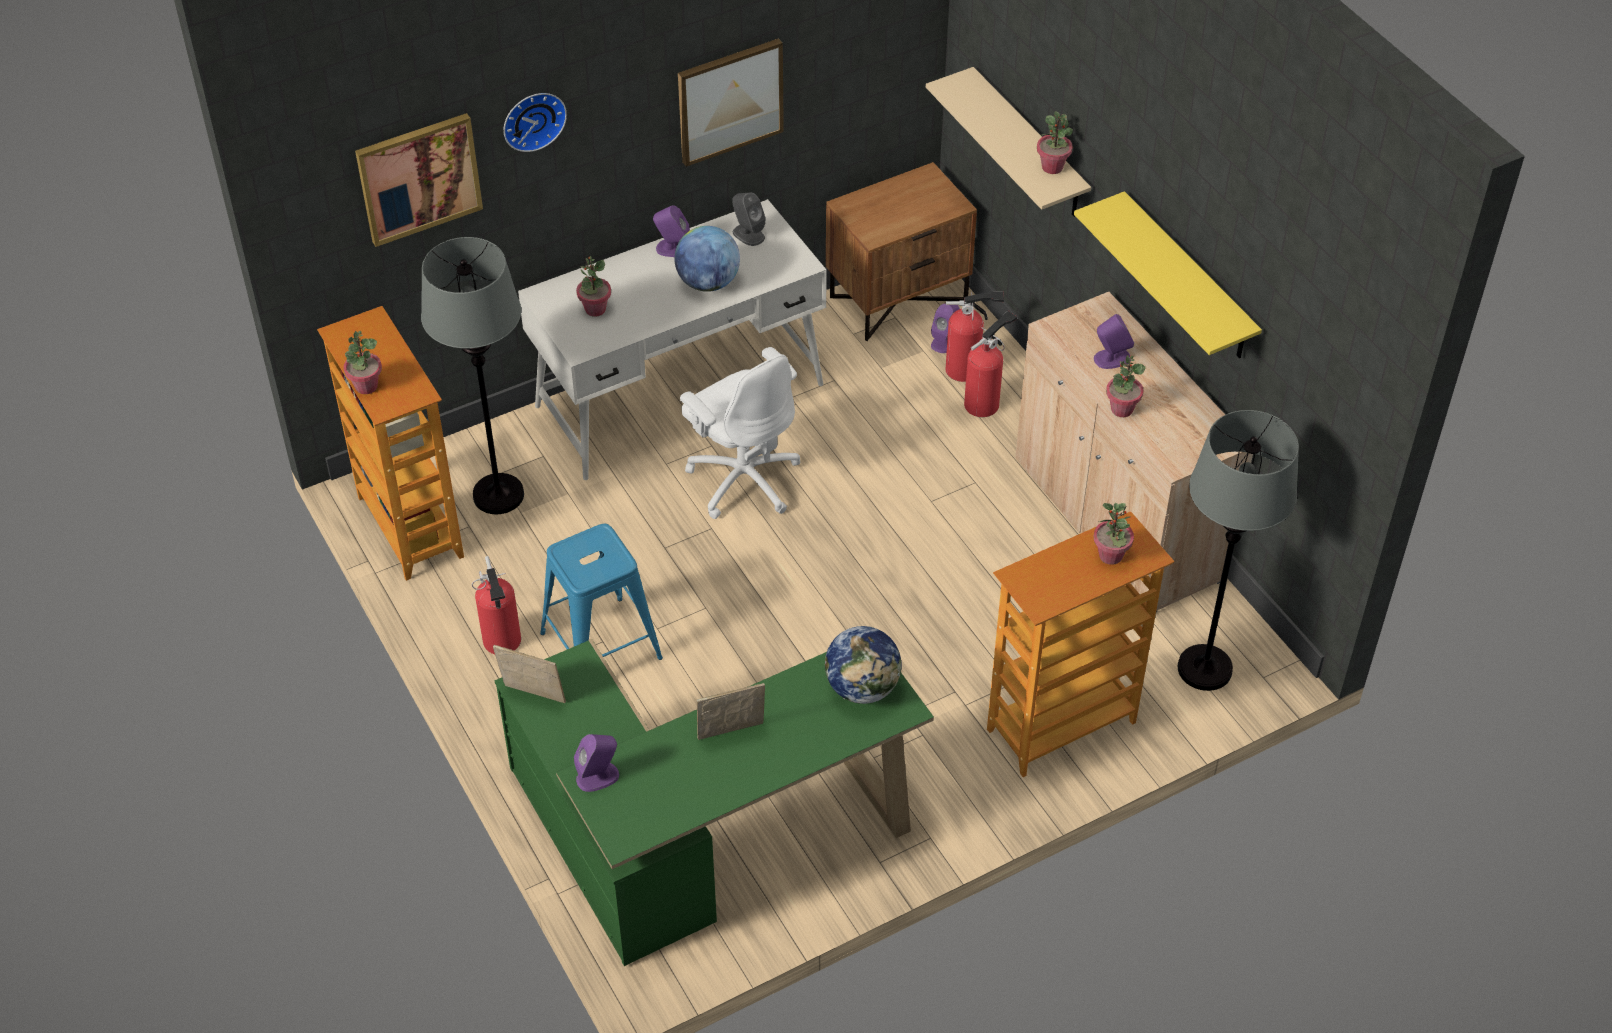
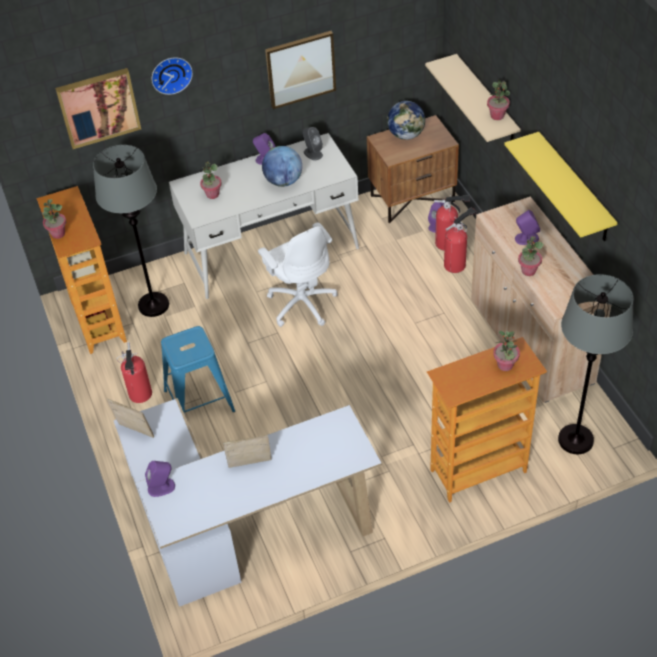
camera: 10 degrees right, 0 degrees up
(701, 837) = (241, 526): green desk -> white desk
(863, 688) = (338, 441): globe -> globe (406, 135)

